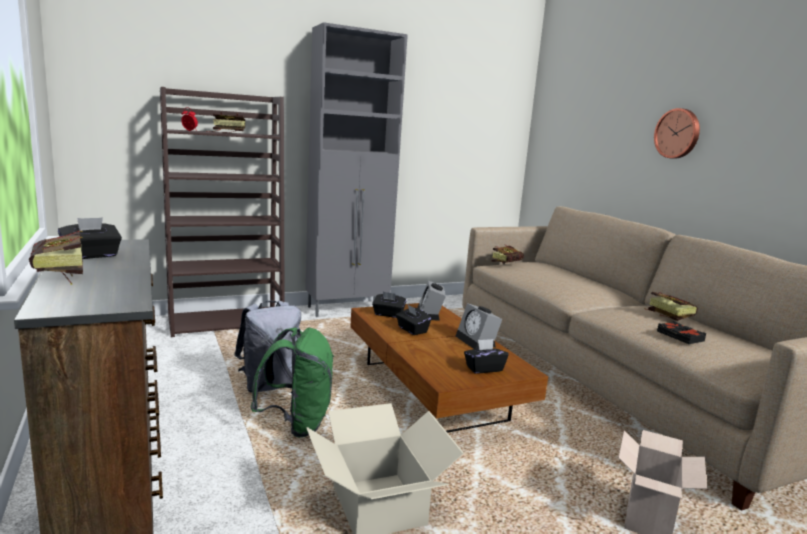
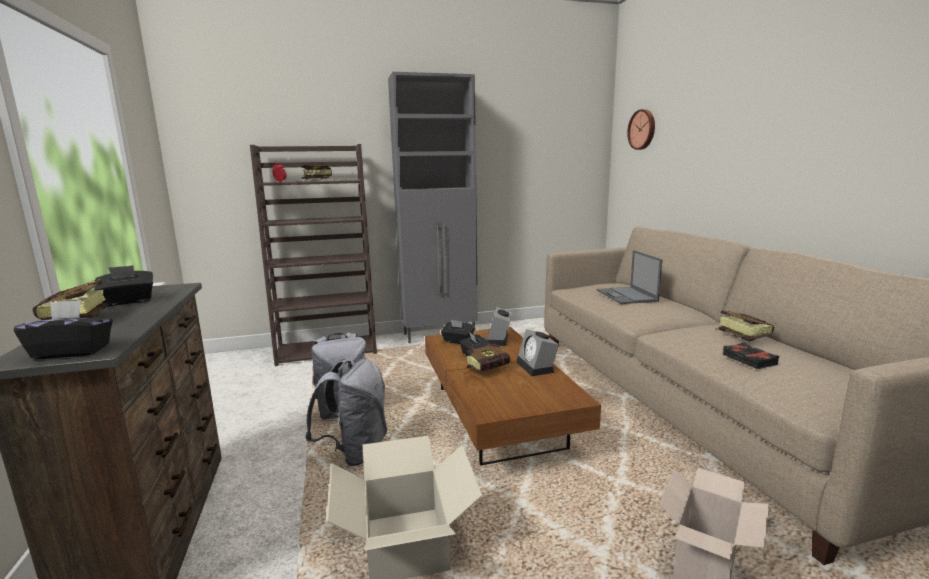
camera: 10 degrees right, 0 degrees up
(296, 424) = (355, 451): green backpack -> grey backpack
(484, 368) = (533, 397): black tissue box -> black tissue box (72, 352)
(508, 264) = (585, 286): book -> book (491, 369)
(555, 275) = (627, 296): none -> laptop
(678, 133) = (752, 141): wall clock -> wall clock (642, 129)

